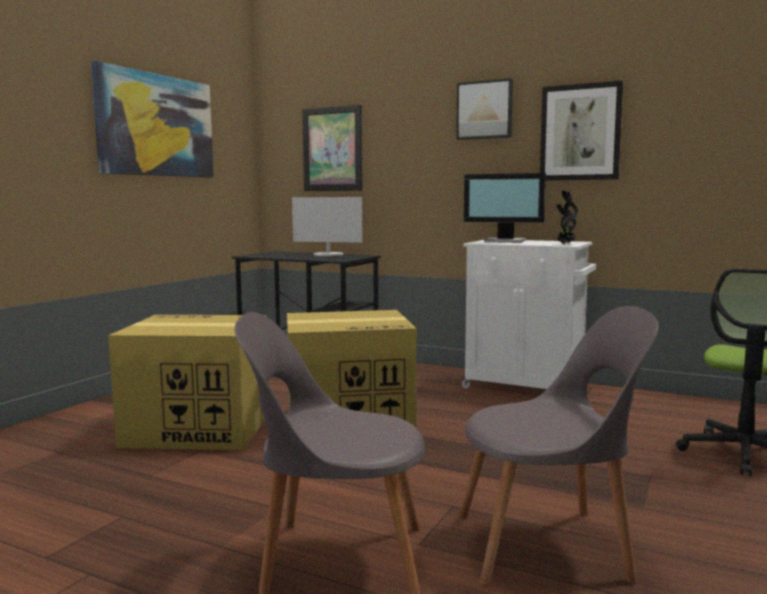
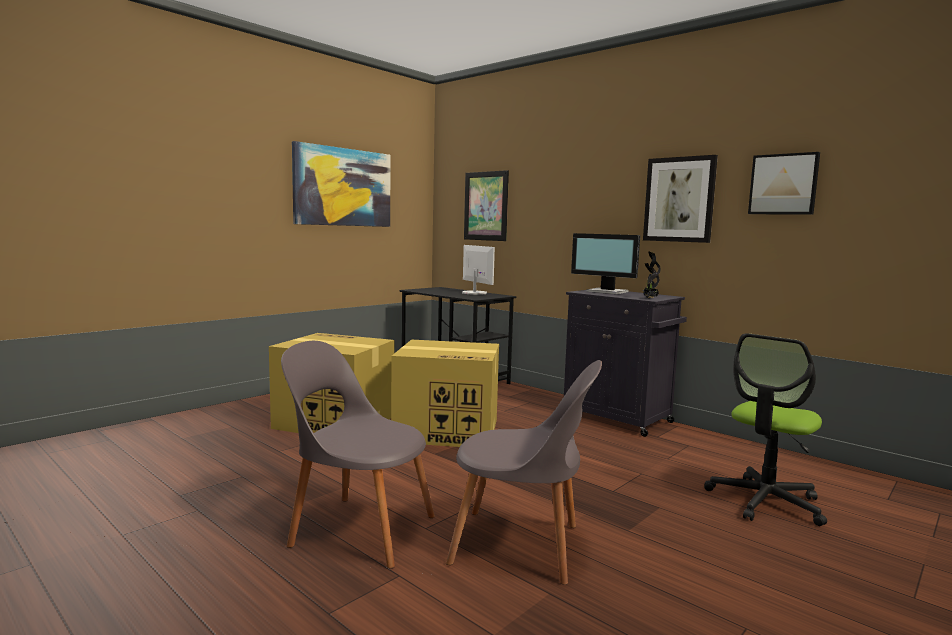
camera: 15 degrees right, 0 degrees up
(328, 255) = (474, 293): monitor -> monitor turned 150 degrees counterclockwise
(485, 110) = (602, 177): picture -> picture (783, 184)
(527, 386) = (618, 419): white cabinet -> black cabinet

